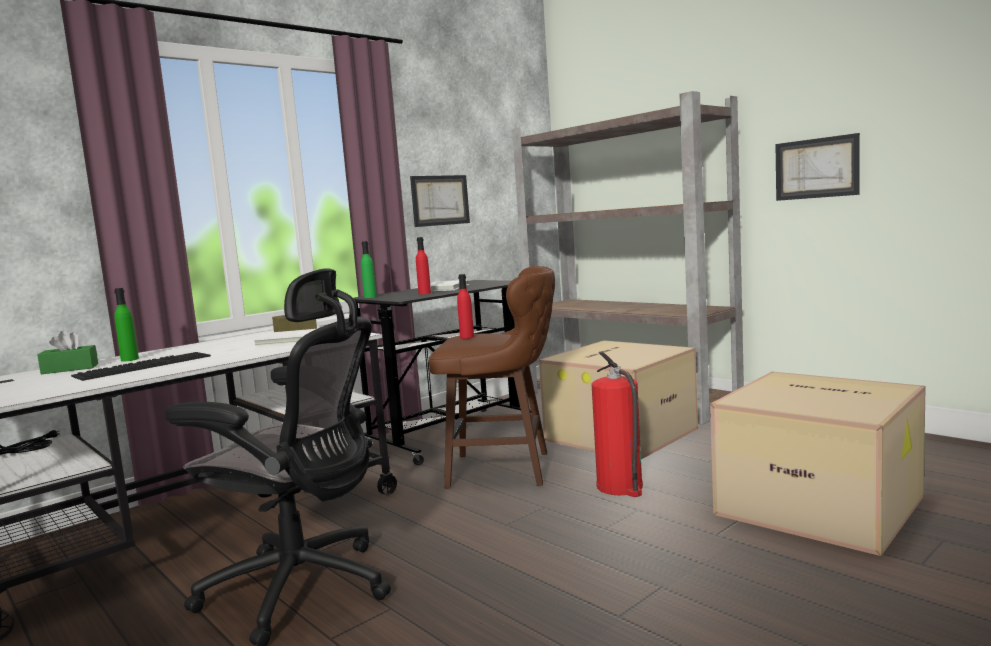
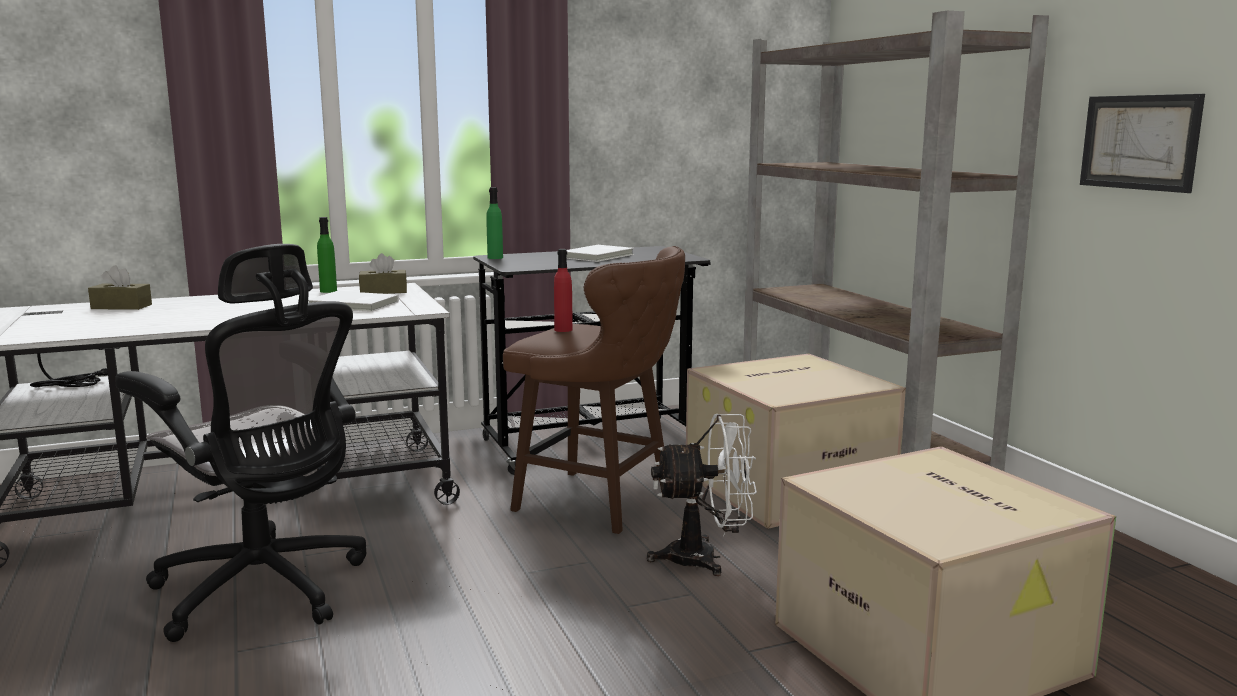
camera: 20 degrees right, 5 degrees up
(70, 369) = (121, 307): green tissue box -> brown tissue box
(129, 359) = (184, 304): green bottle -> green bottle (328, 291)
(144, 365) = (179, 315): keyboard -> none
(424, 293) = (556, 262): red bottle -> none
(440, 200) = (632, 135): picture -> none
(620, 487) = (705, 558): fire extinguisher -> white fan

